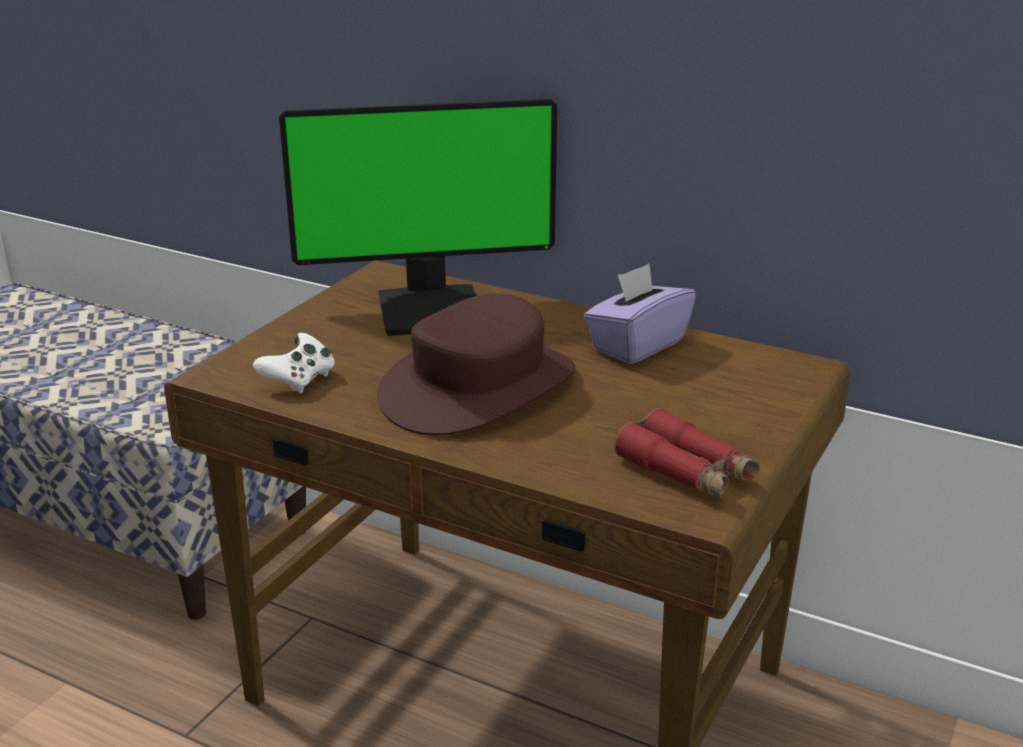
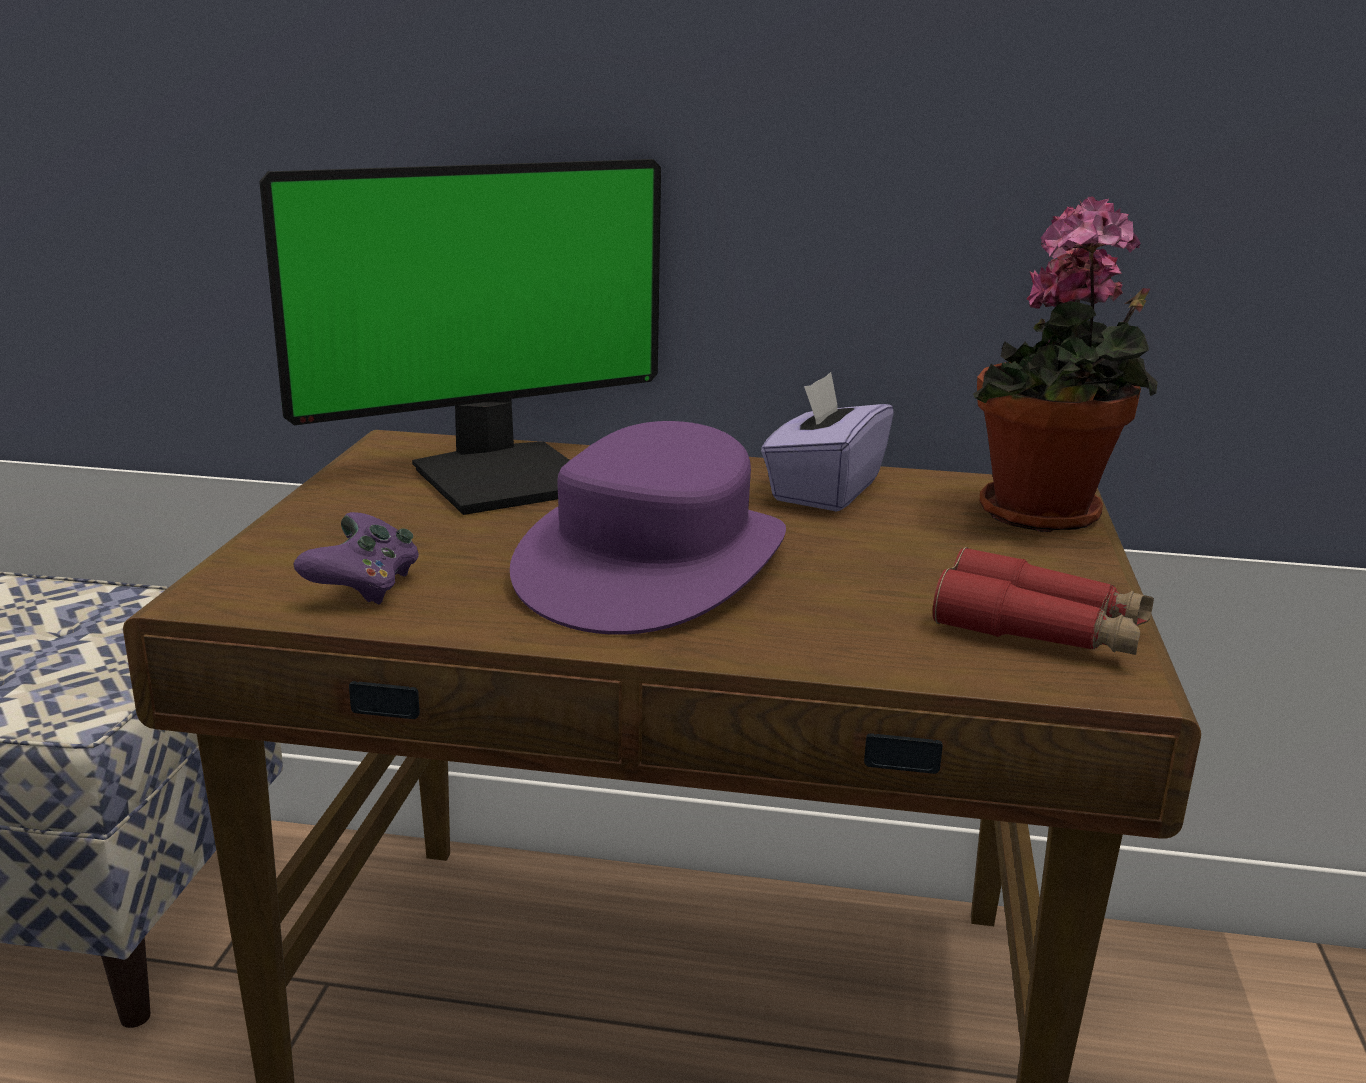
camera: 20 degrees left, 5 degrees down
(299, 380) = (364, 587): white game controller -> purple game controller
(479, 388) = (654, 564): brown hat -> purple hat
(777, 387) = (1045, 517): none -> potted plant

